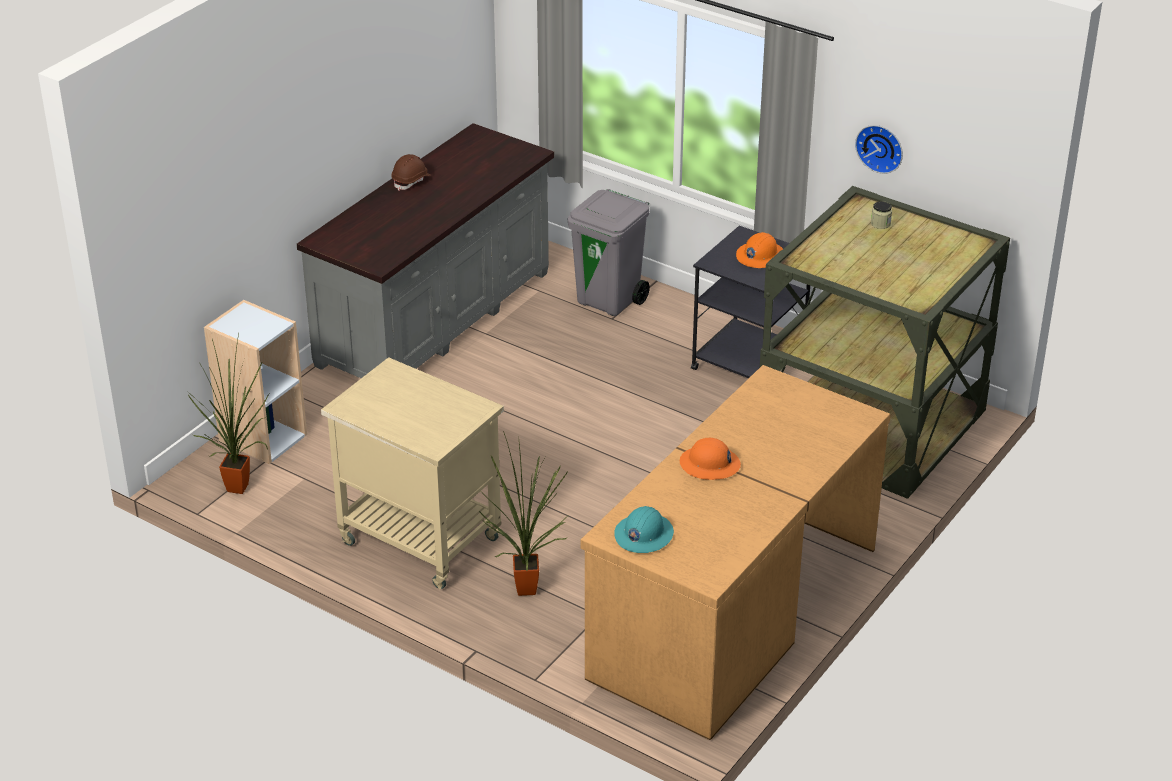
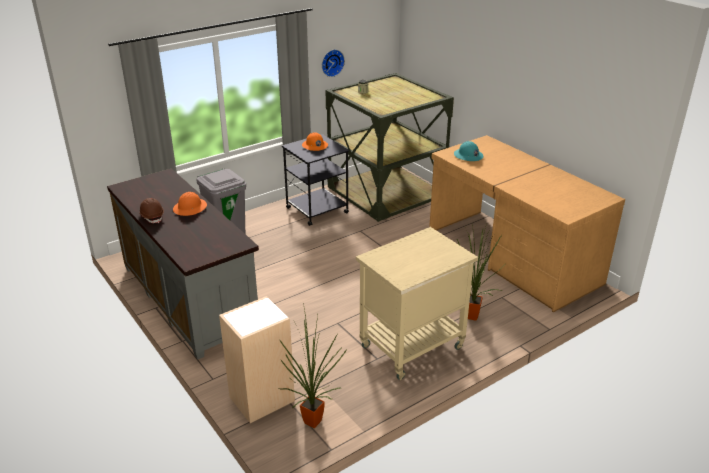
camera: 70 degrees left, 5 degrees down
(643, 534) = (568, 207): turquoise hard hat -> turquoise hard hat (468, 156)
(710, 464) = (512, 180): orange hard hat -> orange hard hat (190, 208)

